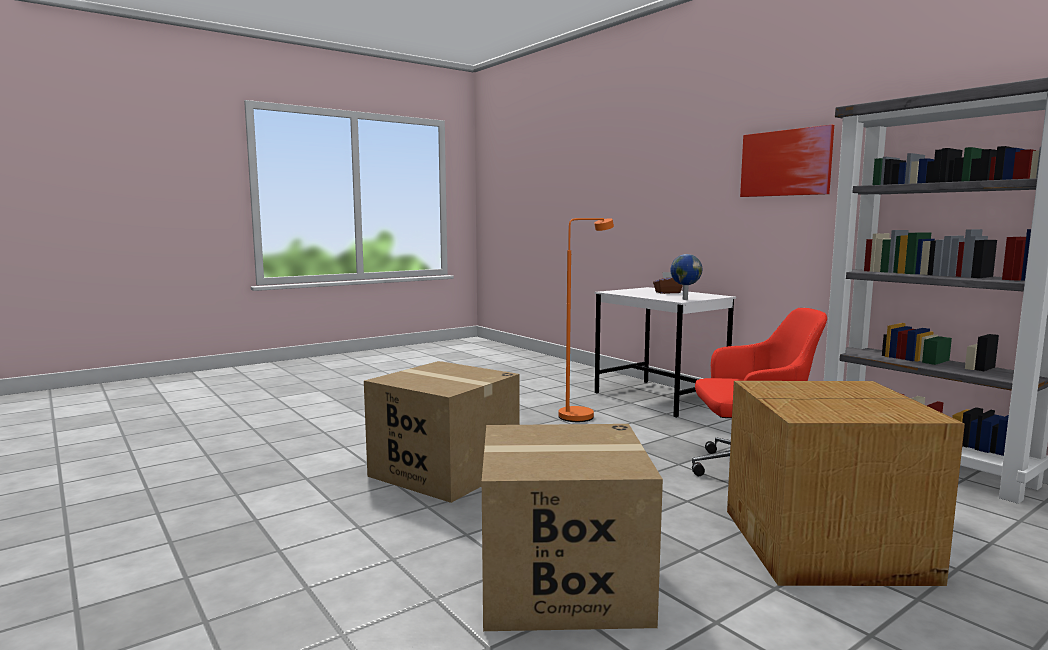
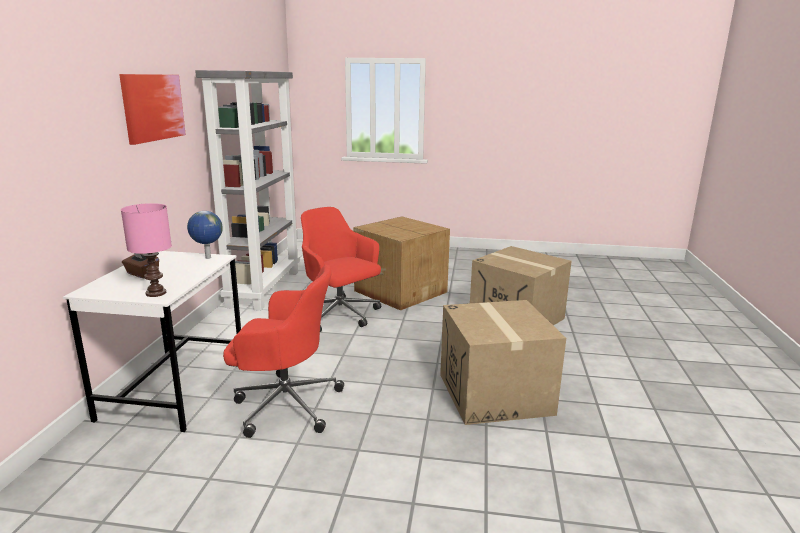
camera: 135 degrees left, 10 degrees up
(582, 414) = (285, 404): orange floor lamp -> red office chair
(618, 292) = (157, 293): none -> pink table lamp

